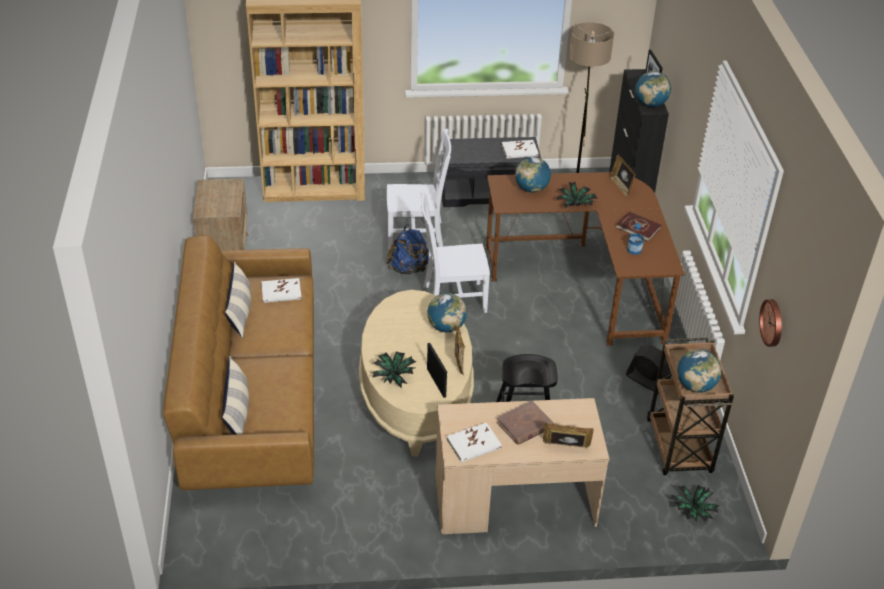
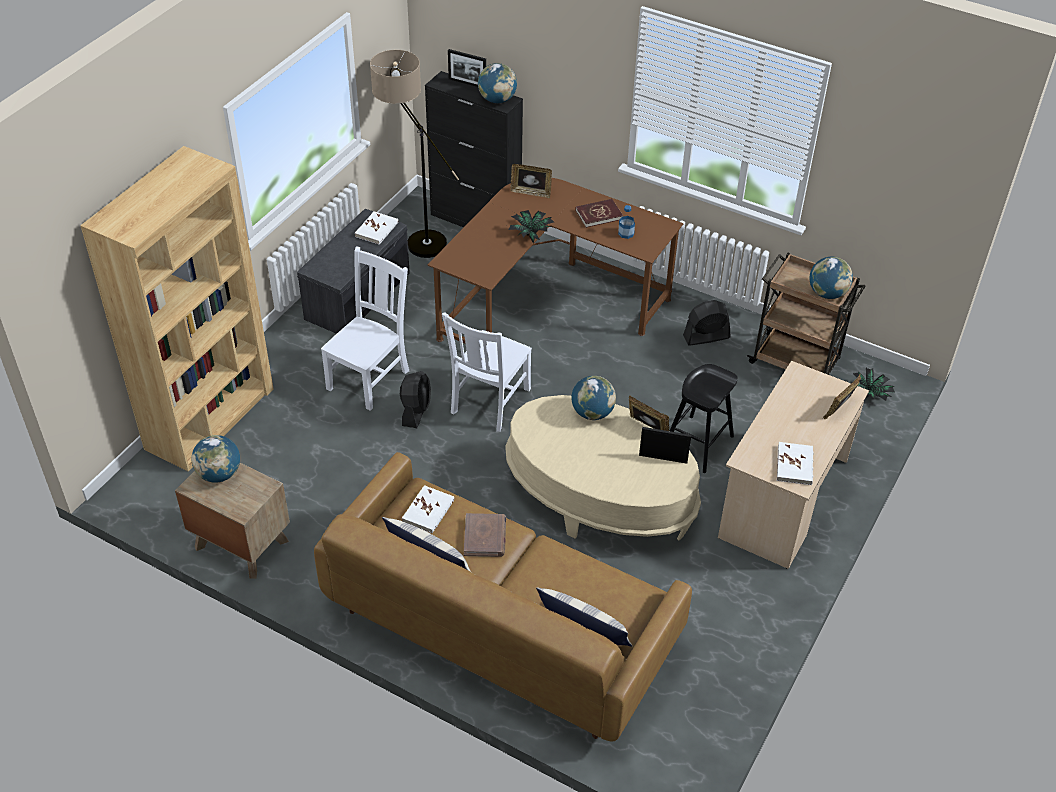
camera: 55 degrees left, 5 degrees up
(394, 376) = (631, 484): potted plant -> none
(409, 268) = (416, 410): blue backpack -> black fan
(525, 425) = (794, 420): brown book -> brown book (485, 537)
(531, 189) = (479, 247): globe -> globe (219, 474)
(773, 322) = (871, 195): wall clock -> none

